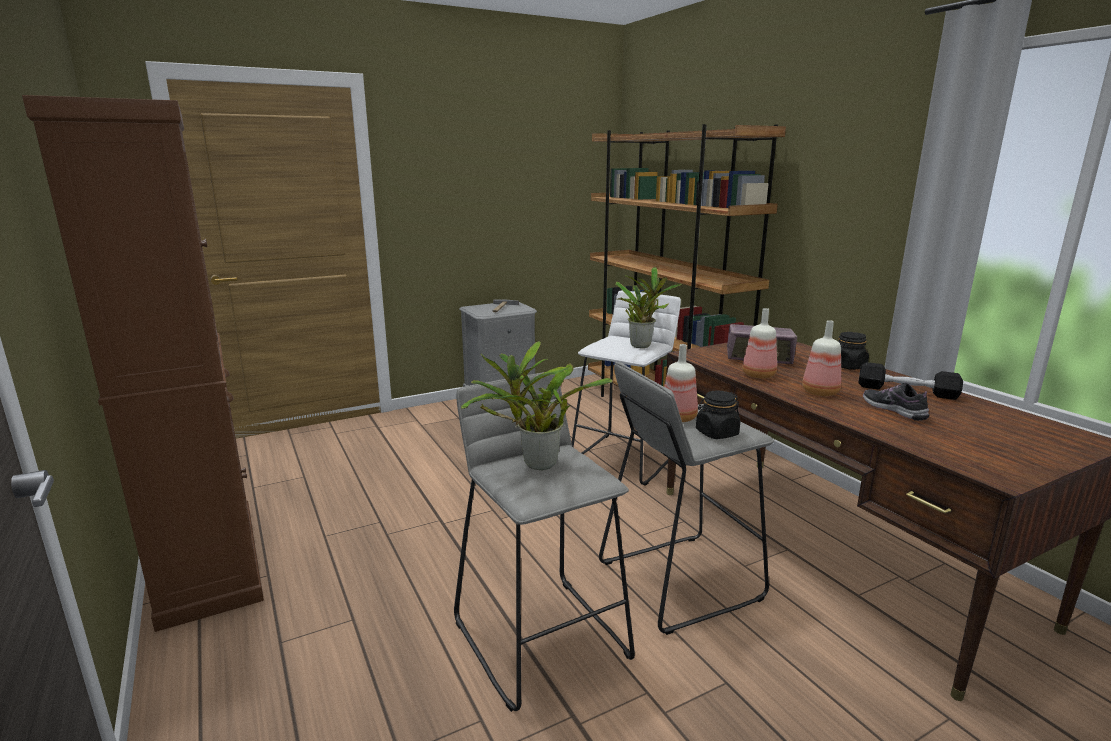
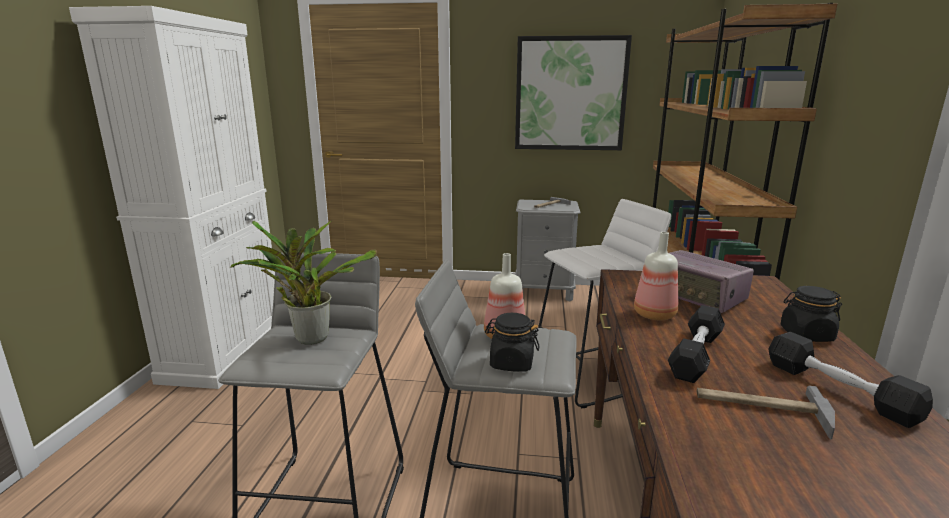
camera: 35 degrees right, 0 degrees up
(209, 563) = (225, 352): brown cabinet -> white cabinet
(501, 191) = (570, 94): none -> picture
(642, 345) = (611, 259): potted plant -> none
(821, 393) = (695, 355): bottle -> black dumbbell
(894, 410) = (761, 408): shoe -> hammer

